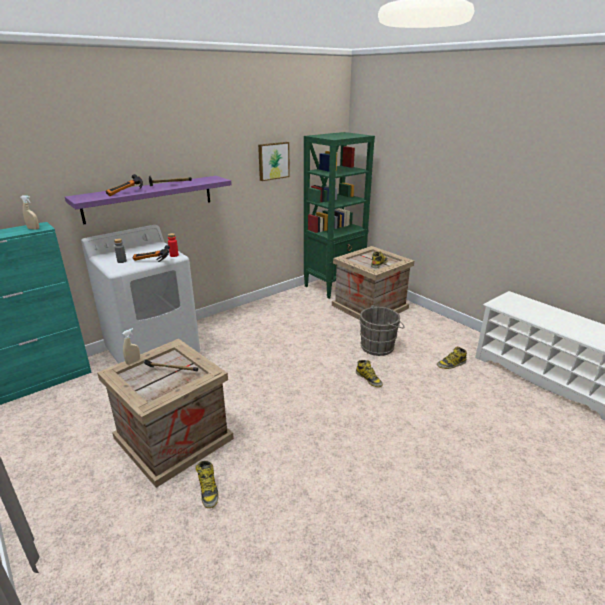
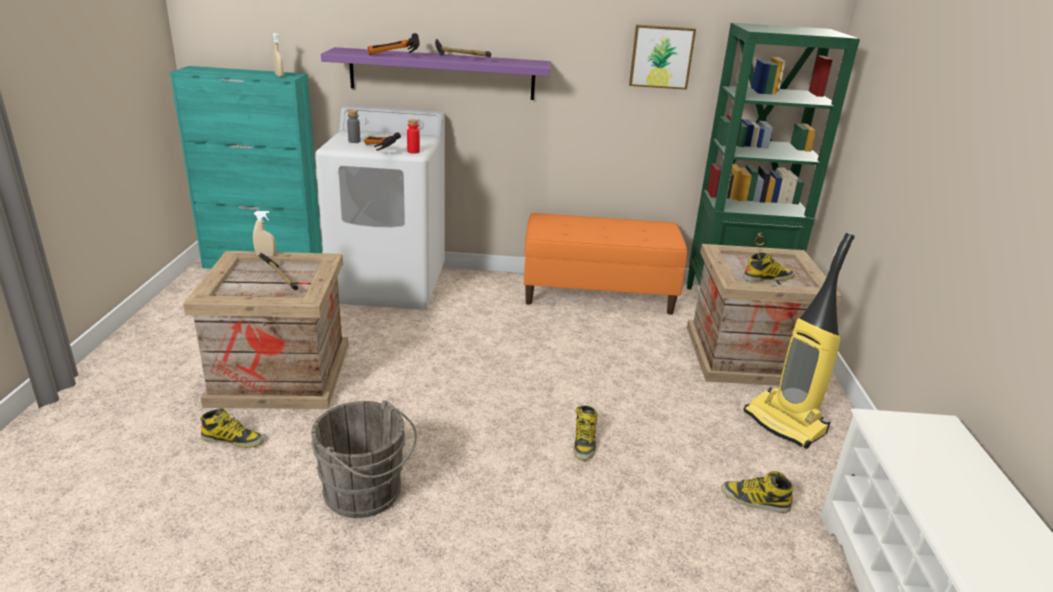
camera: 40 degrees right, 0 degrees up
(208, 490) = (233, 440): boot -> boot turned 105 degrees counterclockwise
(273, 307) = (598, 294): none -> orange bench
(379, 346) = (671, 412): grey bucket -> grey bucket (366, 494)
(419, 328) = (786, 423): none -> vacuum cleaner

